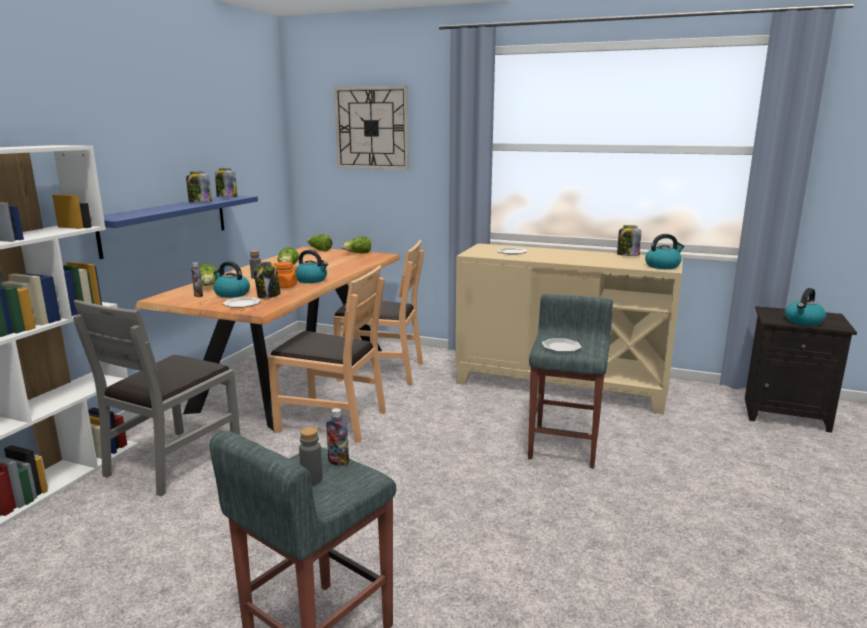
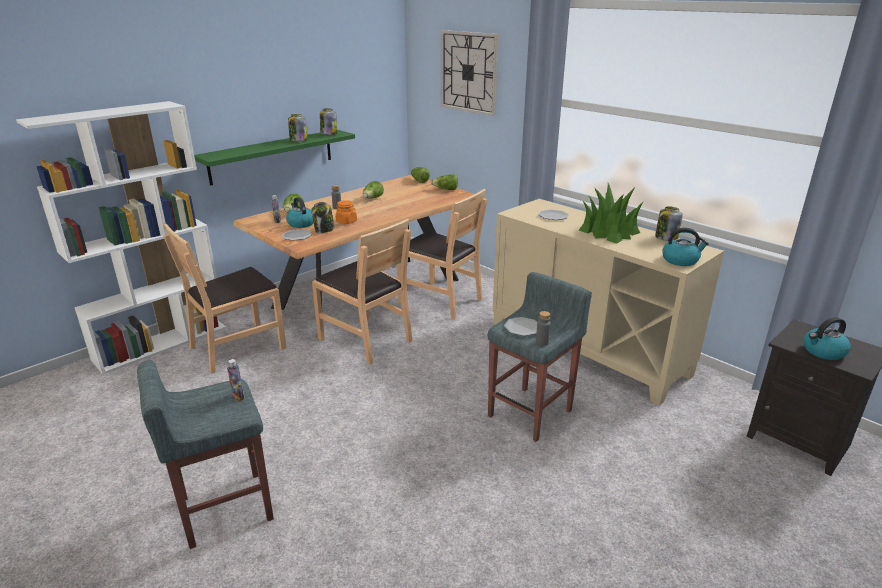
camera: 25 degrees right, 10 degrees up
(166, 224) = (272, 156): blue shelf -> green shelf
(173, 461) = (238, 347): grey chair -> brown chair
(311, 479) = (208, 406): grey bottle -> grey bottle (542, 342)
(312, 280) = (374, 217): kettle -> none
(575, 256) = (608, 231): none -> potted plant

